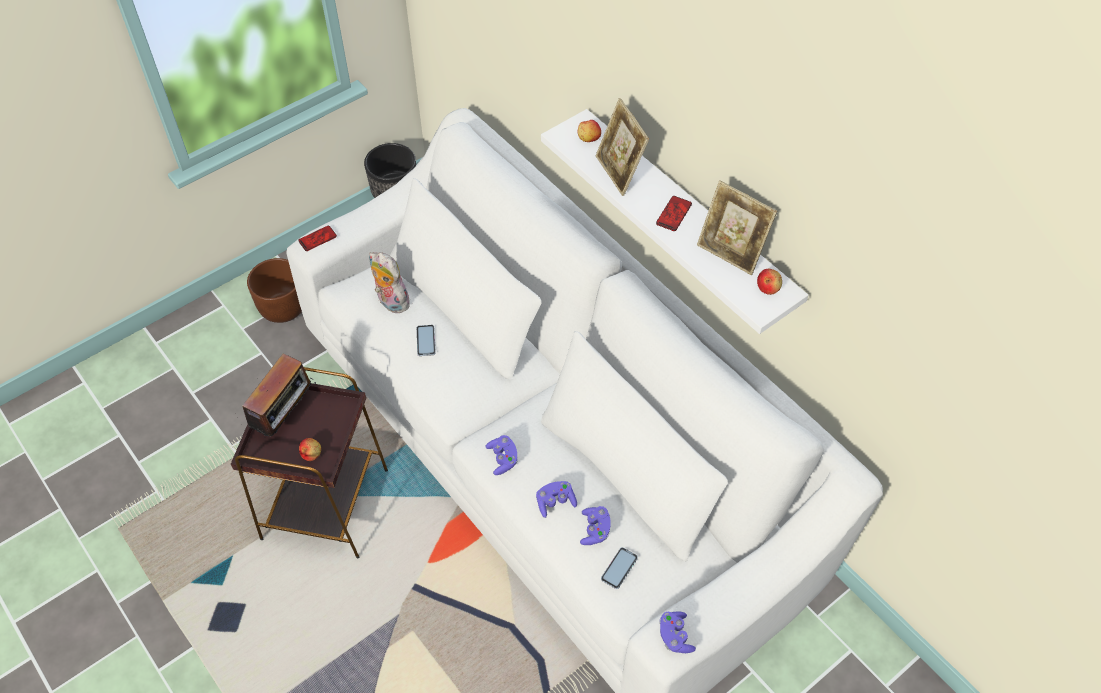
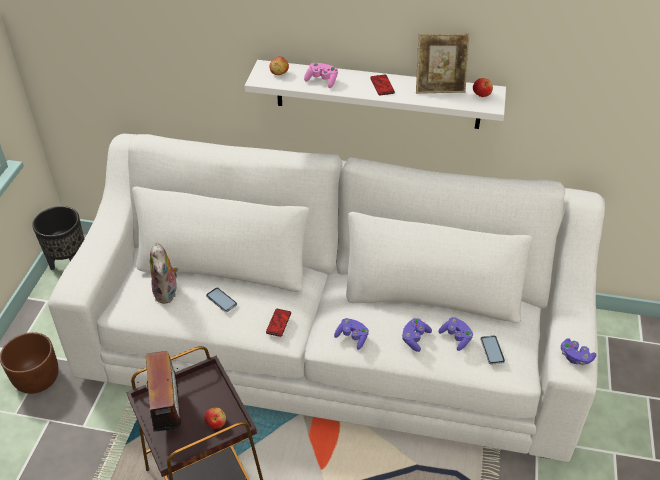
camera: 40 degrees left, 10 degrees down
(317, 239) = (73, 280): phone -> phone (278, 323)
(390, 302) = (167, 293): plush toy -> plush toy turned 105 degrees counterclockwise
(619, 172) = (322, 81): picture frame -> pink game controller

